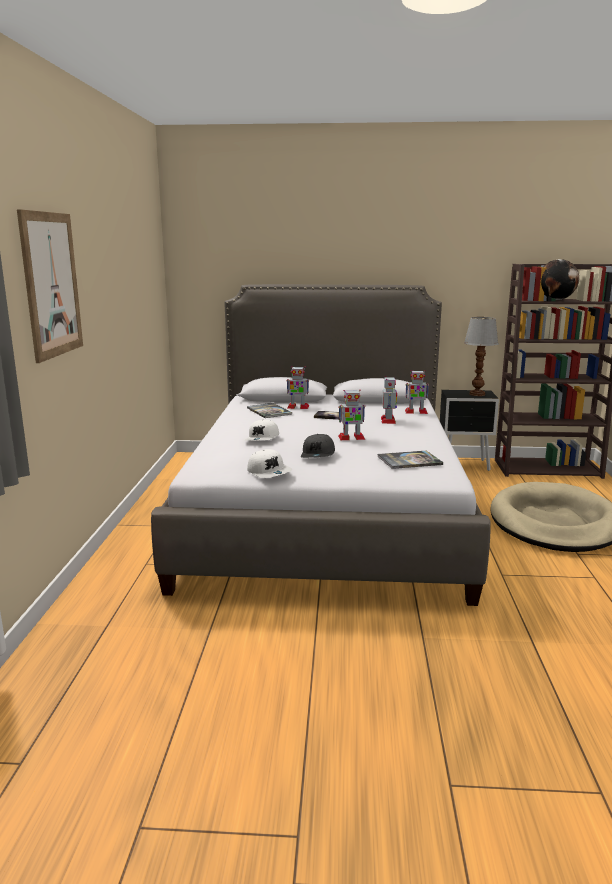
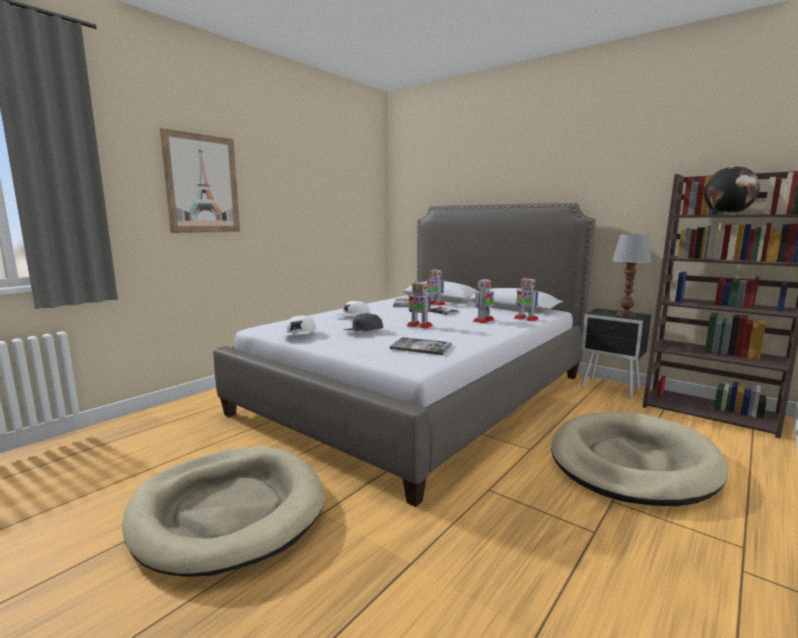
camera: 35 degrees right, 5 degrees down
(348, 670) = (228, 511): none -> beige dog bed

